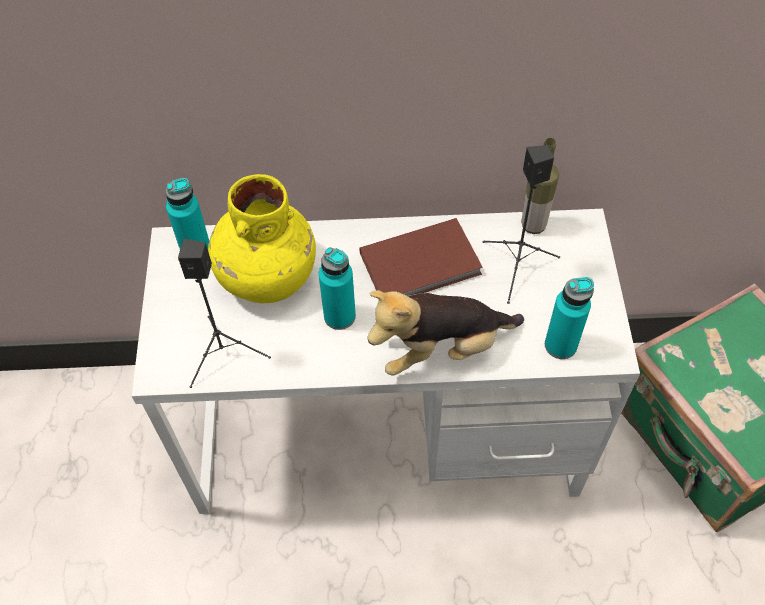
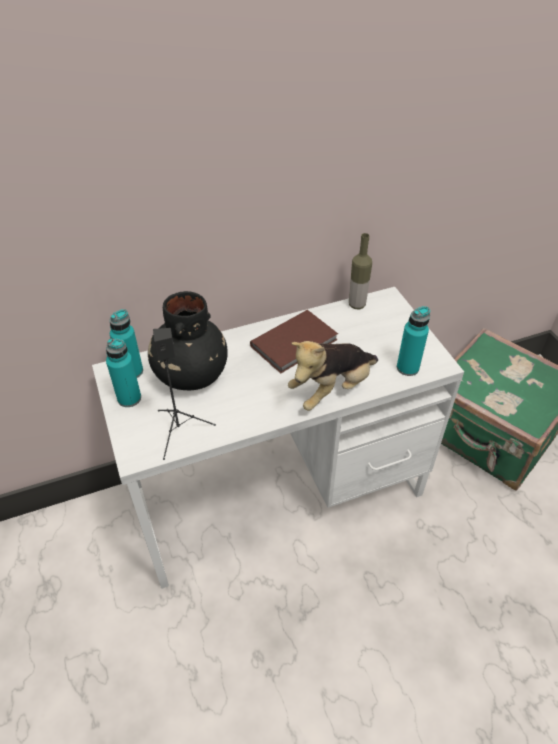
camera: 20 degrees left, 10 degrees down
(266, 276) = (190, 375): yellow vase -> black vase
(339, 316) = (253, 387): turquoise bottle -> turquoise bottle (129, 398)
(517, 267) = (358, 330): black speaker -> none

